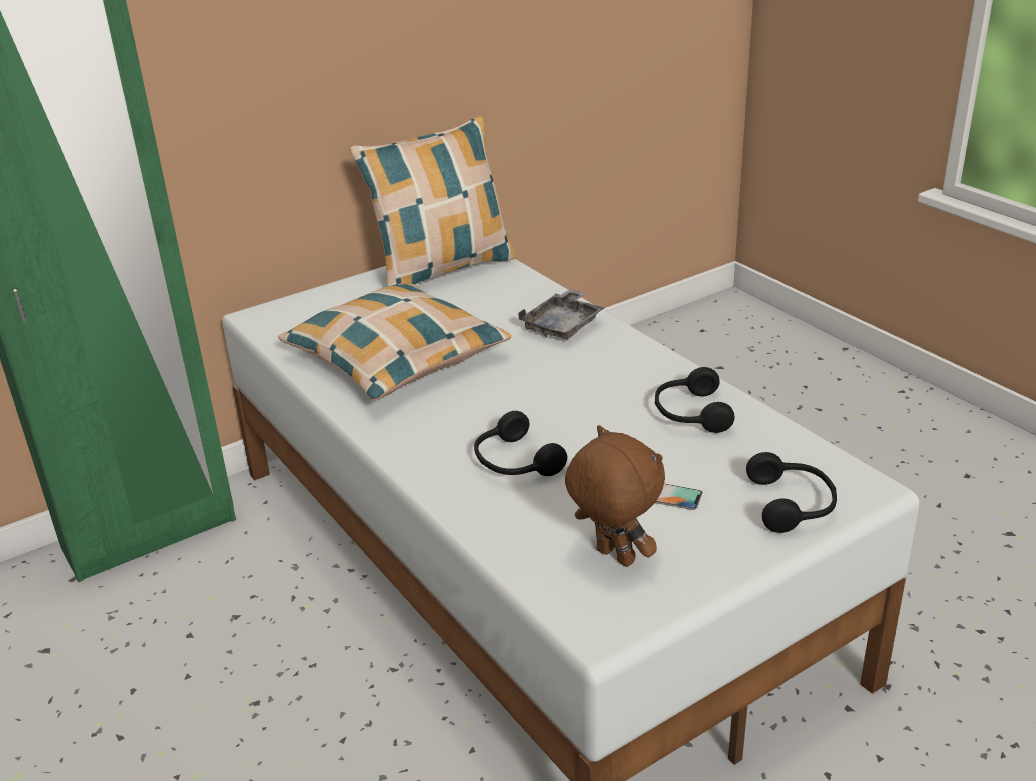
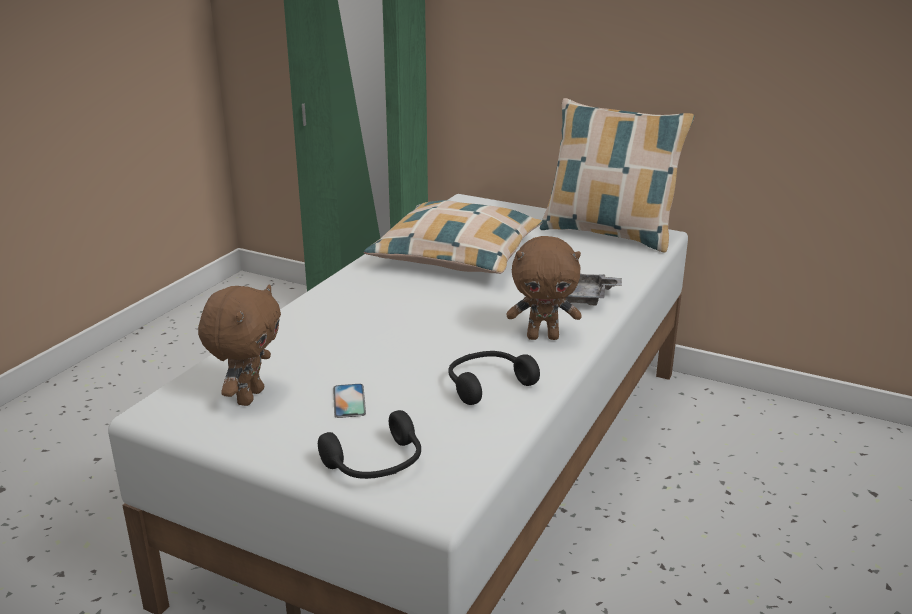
camera: 60 degrees right, 5 degrees down
(514, 462) = (349, 330): black headphones -> none
(624, 362) = (543, 337): none -> brown plush toy

